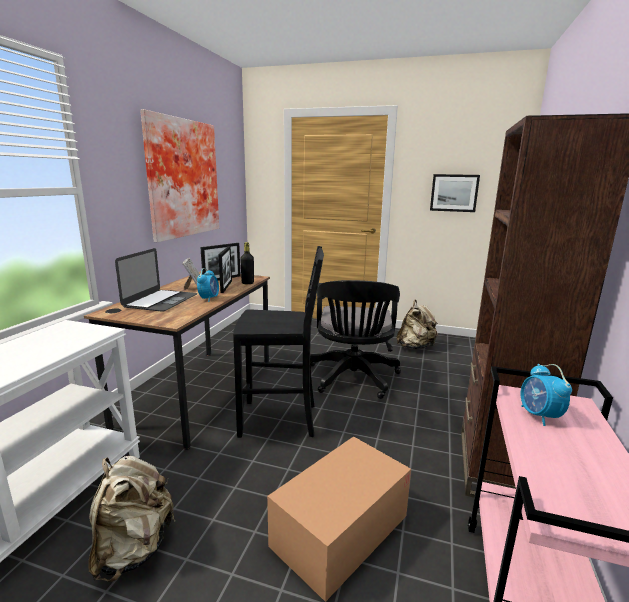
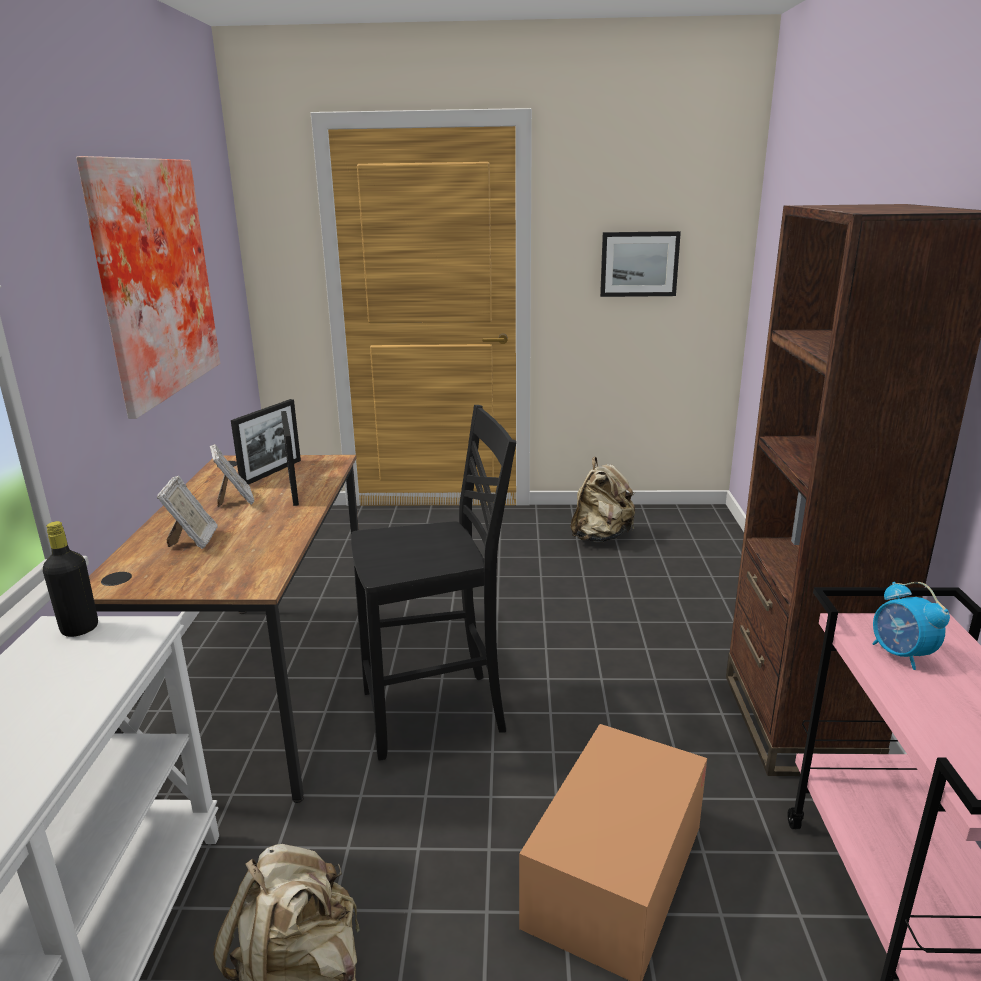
camera: 15 degrees left, 5 degrees up
(161, 300) = (193, 540): laptop -> picture frame
(209, 299) = (283, 522): alarm clock -> none
(247, 283) = (327, 476): black bottle -> black bottle (80, 629)
(353, 379) = (524, 614): black office chair -> none

